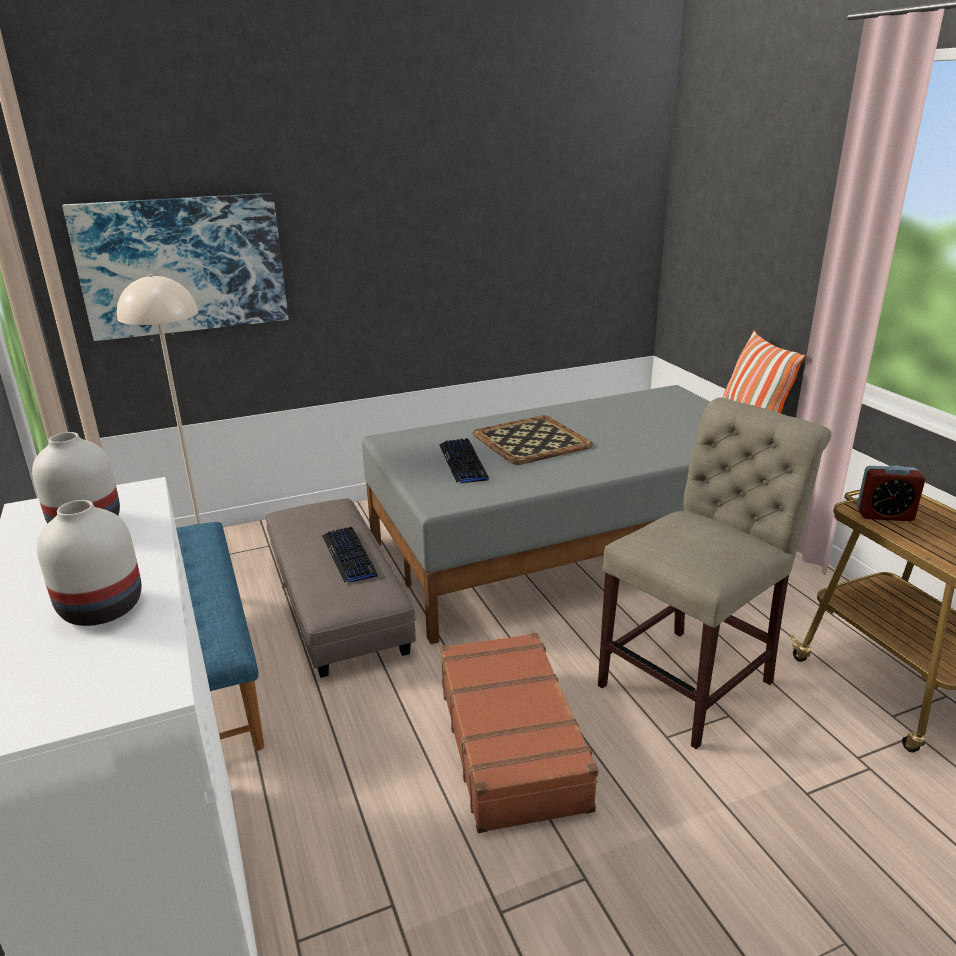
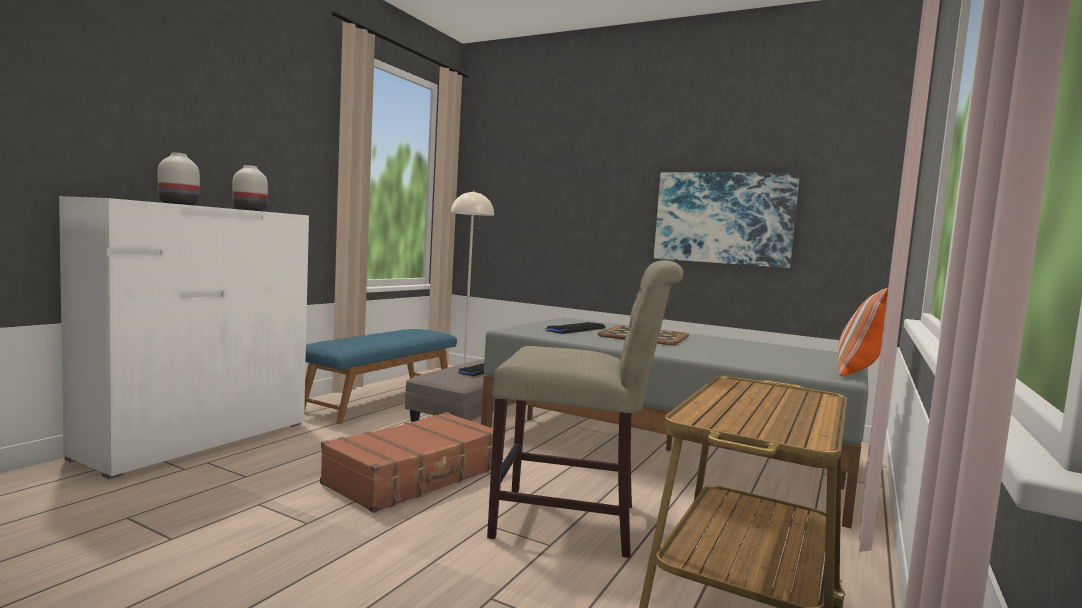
camera: 50 degrees right, 20 degrees down
(183, 265) = (519, 203): picture -> picture (723, 218)
(884, 515) = (748, 387): alarm clock -> none

